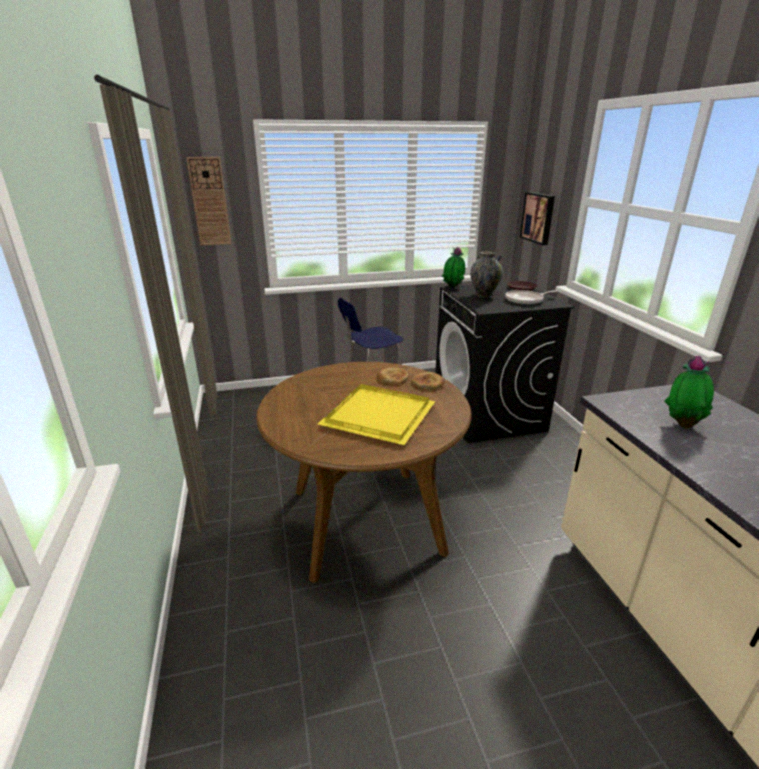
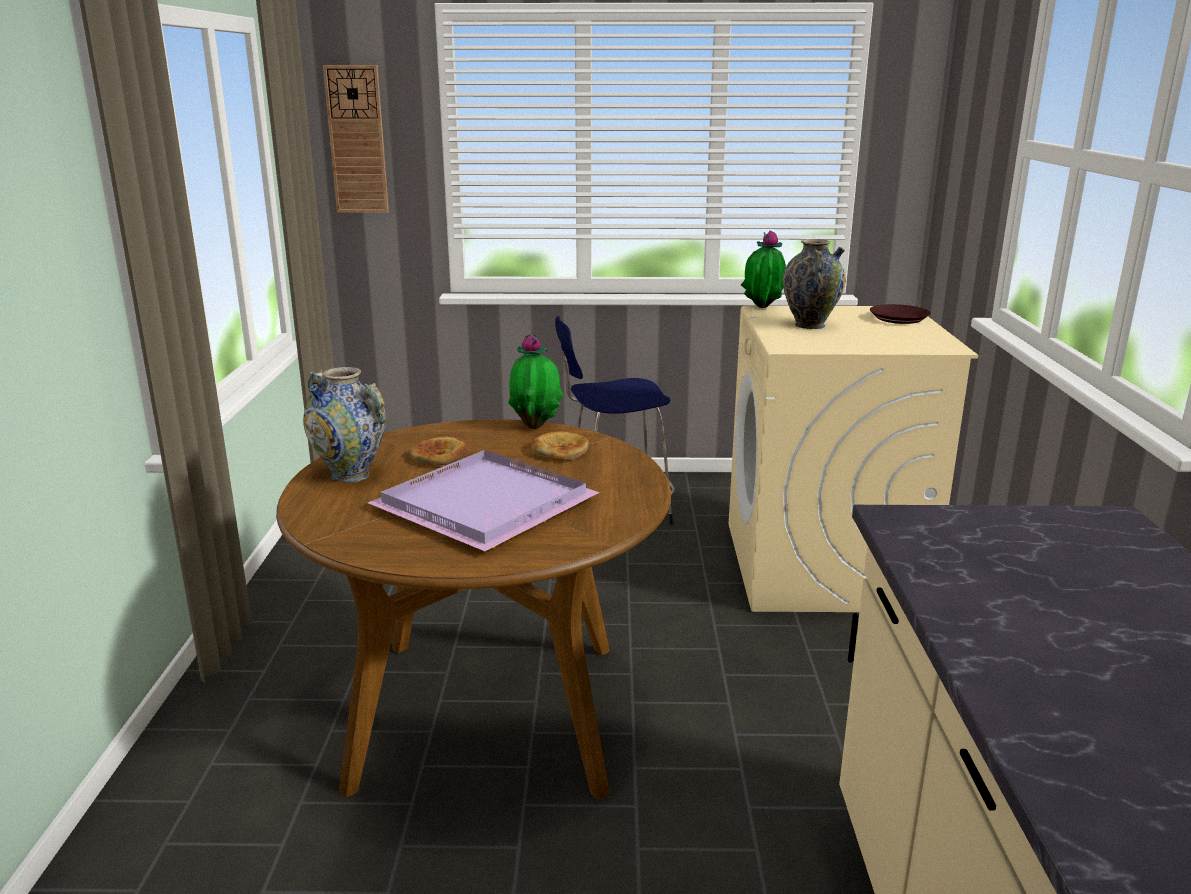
camera: 15 degrees right, 5 degrees down
(290, 407) = (351, 475): none -> vase
(379, 417) = (485, 506): yellow tray -> purple tray
(428, 383) = (616, 465): bread -> bread (440, 457)
(488, 414) = (823, 566): black washing machine -> beige washing machine
(526, 300) = (887, 338): frying pan -> none
(538, 217) = (961, 185): picture -> none
(682, 424) = (1020, 574): potted plant -> potted plant (536, 426)

